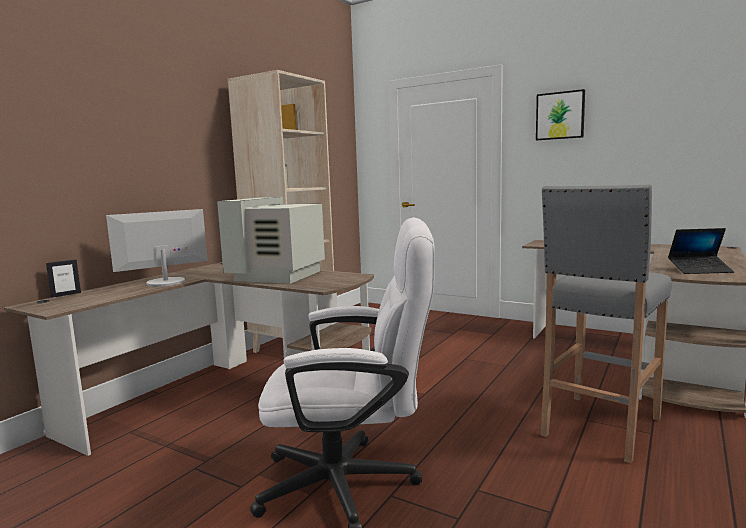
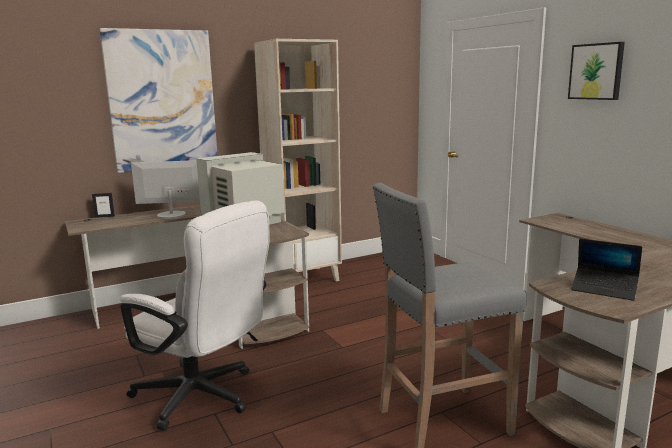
camera: 30 degrees right, 5 degrees up
(131, 137) = (162, 100): none -> picture

